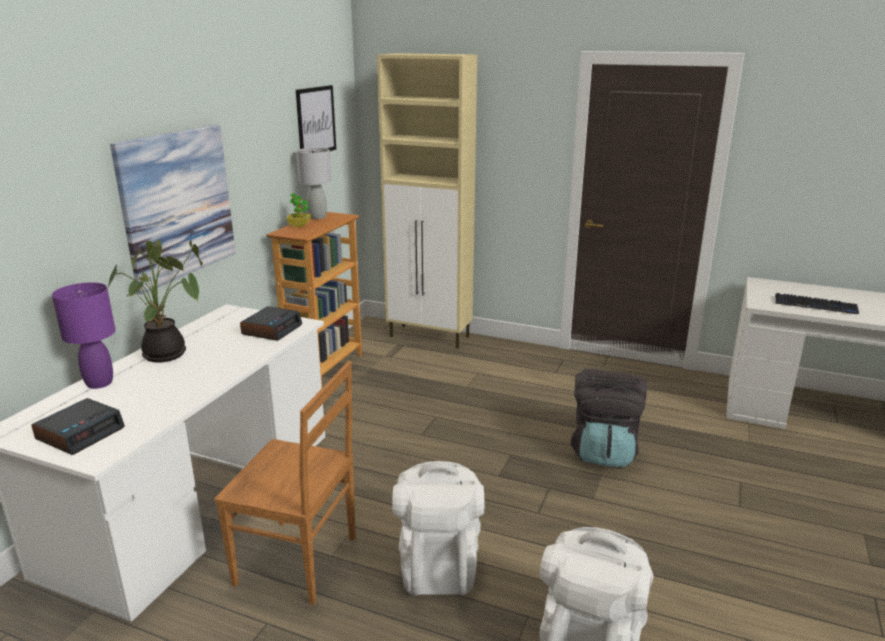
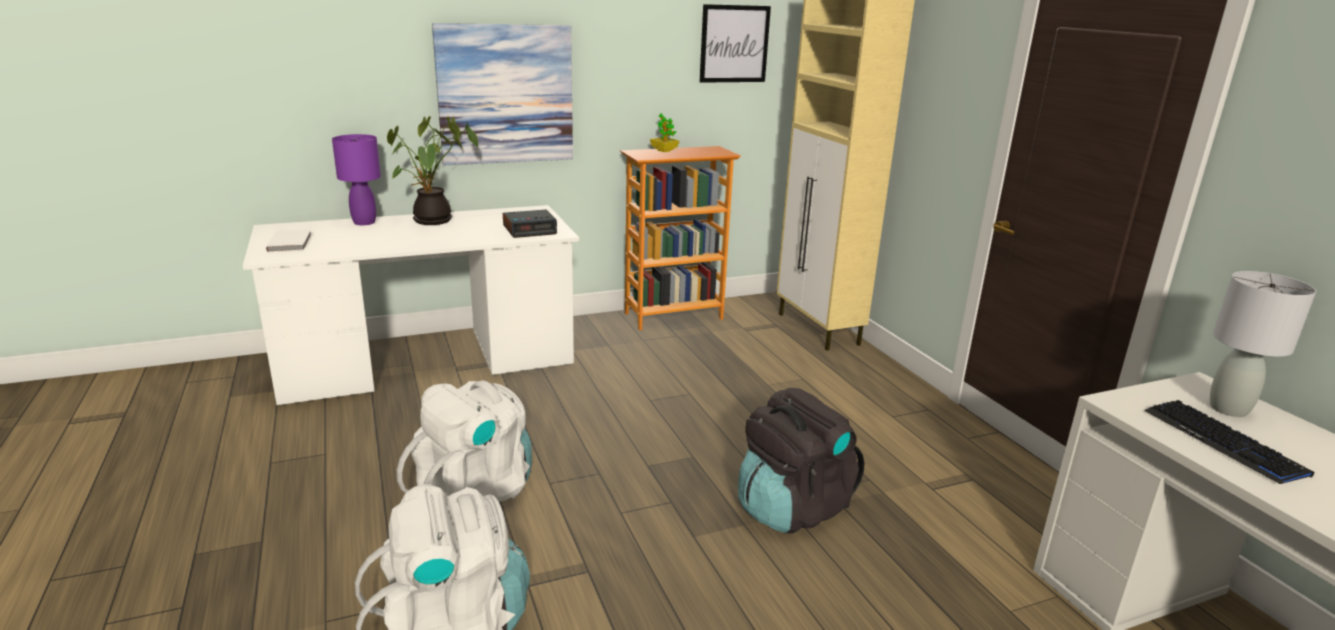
camera: 45 degrees right, 0 degrees up
(81, 433) = (291, 243): alarm clock -> white book
(299, 561) = (406, 432): brown chair -> none
(317, 217) = (699, 149): grey table lamp -> grey table lamp (1228, 409)

